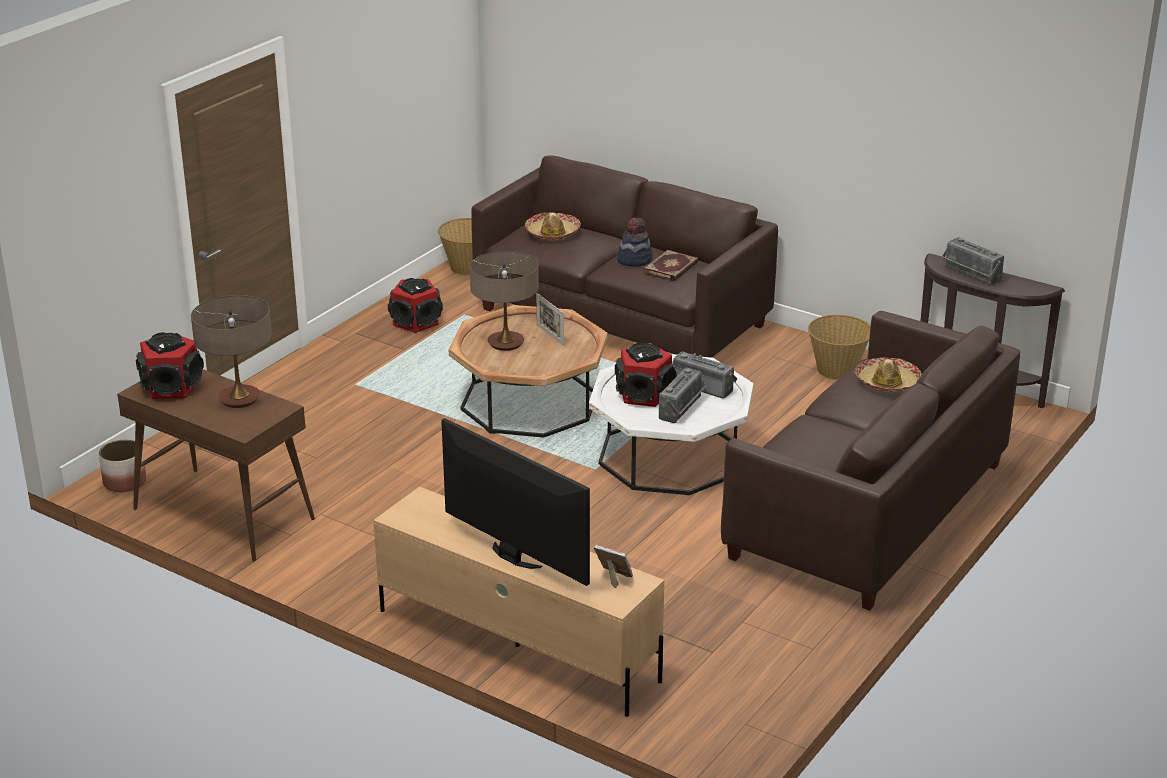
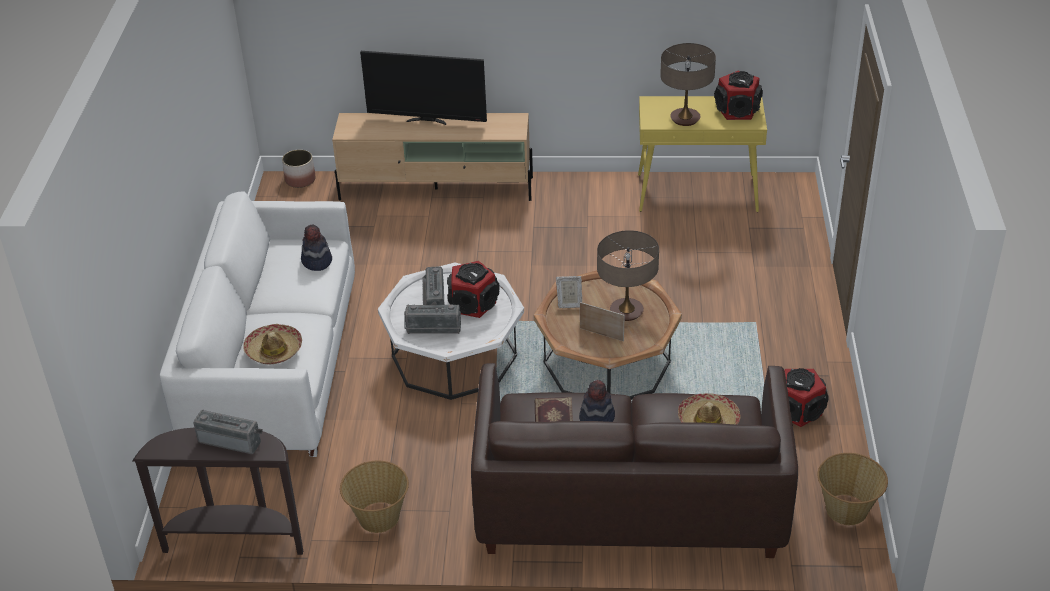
camera: 150 degrees right, 10 degrees up
(125, 482) = (786, 188): planter -> planter (300, 180)
(222, 514) = (698, 193): brown console table -> yellow console table
(614, 578) = (360, 130): picture frame -> picture frame (569, 303)
(789, 447) = (316, 261): none -> hat
(868, 510) = (274, 366): brown sofa -> white sofa

